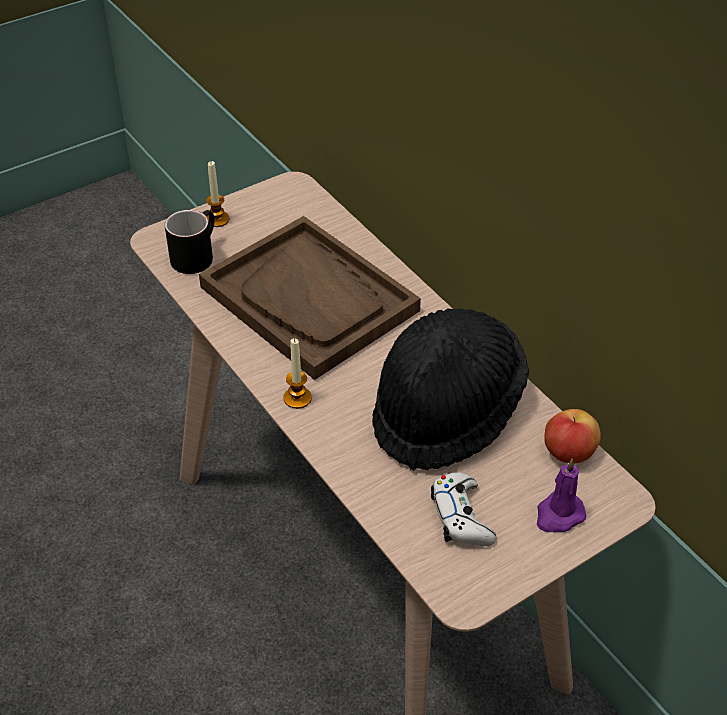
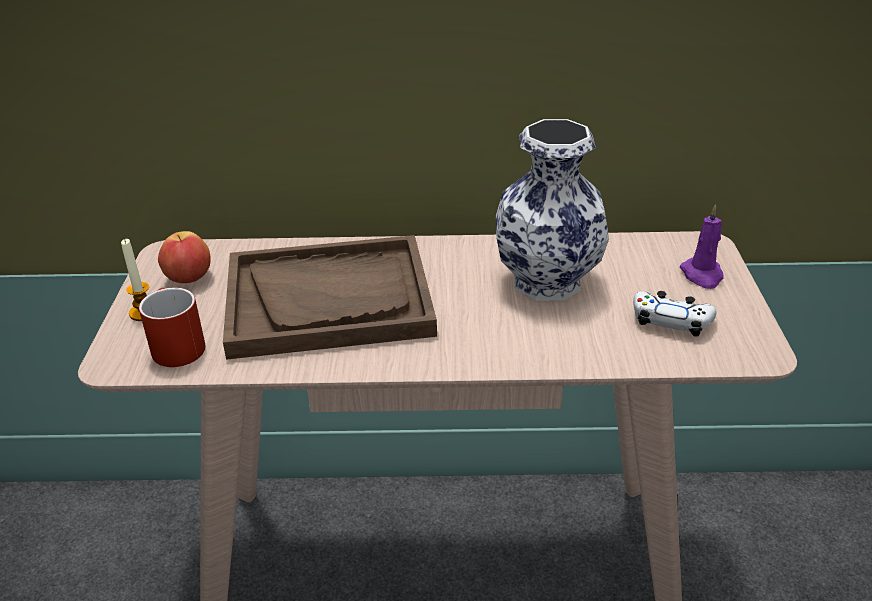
camera: 55 degrees left, 10 degrees down
(195, 255) = (174, 345): black mug -> red mug
(297, 398) = (450, 355): candle -> none
(446, 412) = (546, 282): black hat -> vase
(568, 453) = (640, 246): apple -> apple (189, 278)

